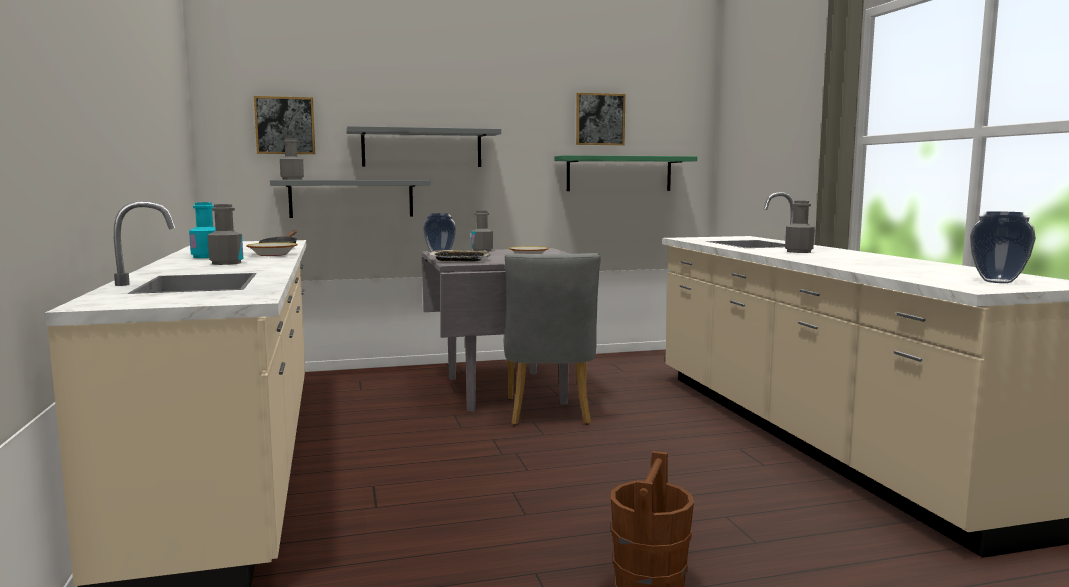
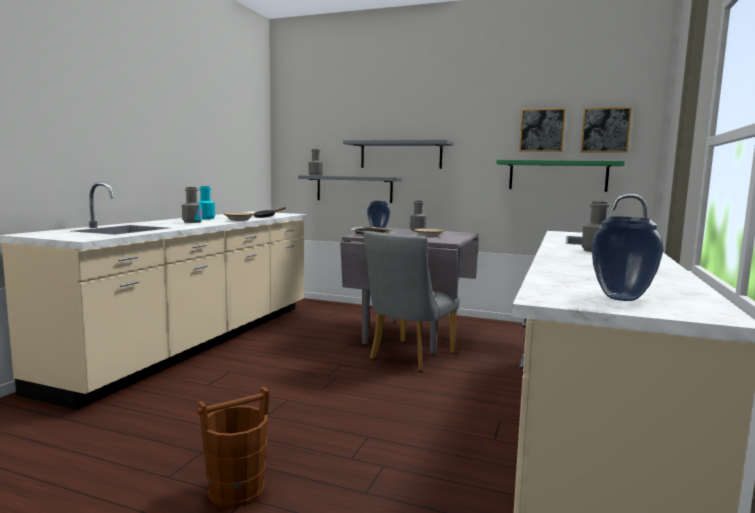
camera: 35 degrees right, 0 degrees up
(285, 125) = (318, 141): picture -> picture (605, 130)

